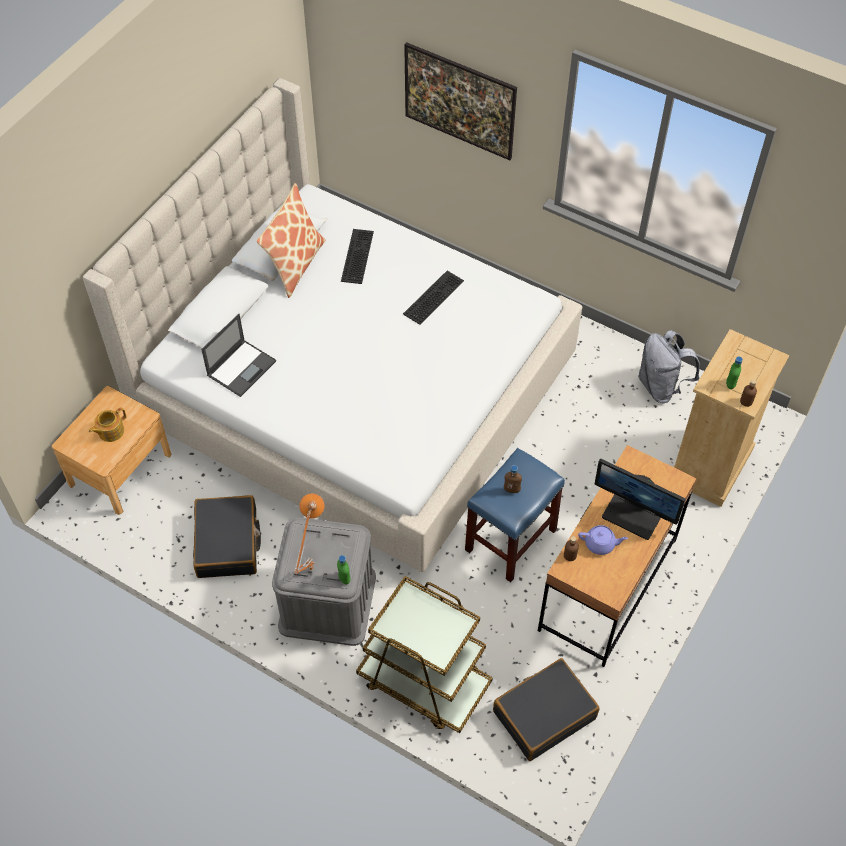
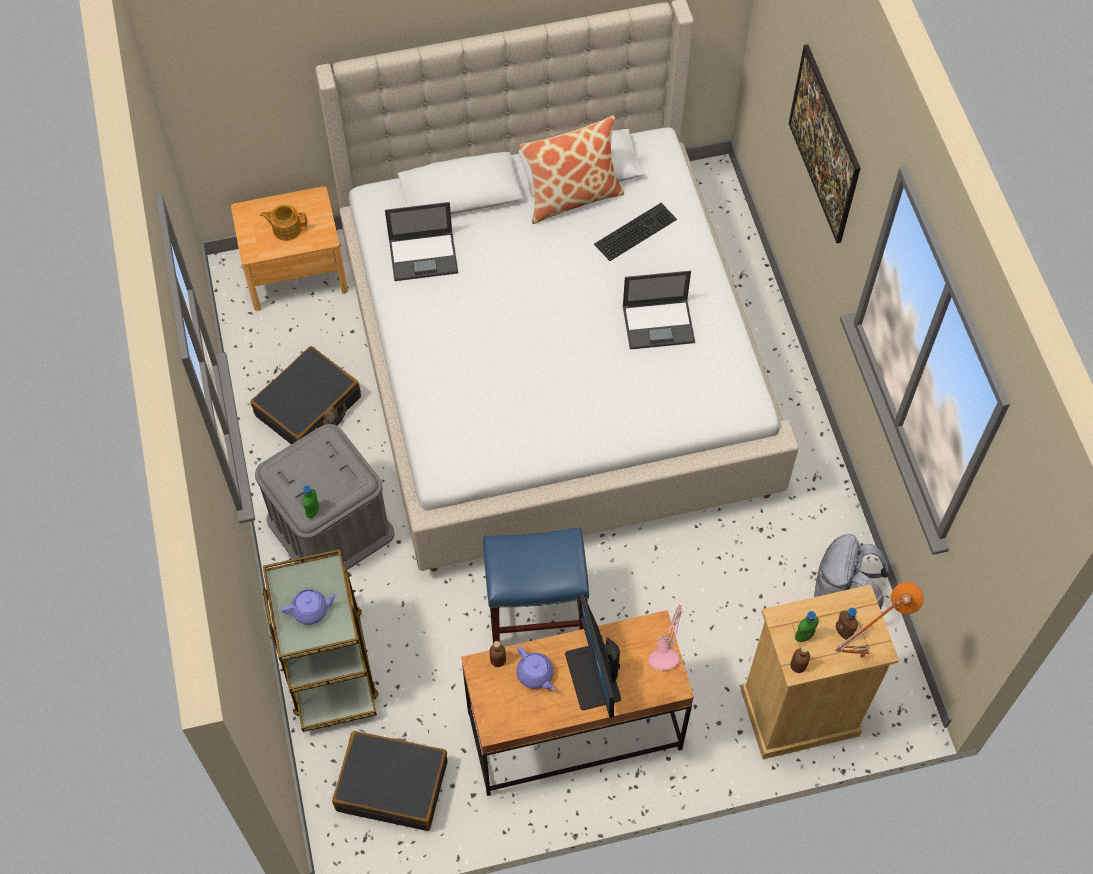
camera: 45 degrees right, 5 degrees up
(309, 569) = (296, 478): orange table lamp -> orange table lamp (861, 654)
(428, 628) = (311, 610): none -> purple teapot
(433, 296) = (659, 324): keyboard -> laptop
(511, 490) = (529, 560): brown bottle -> brown bottle (843, 632)
(665, 477) = (665, 670): none -> pink table lamp

